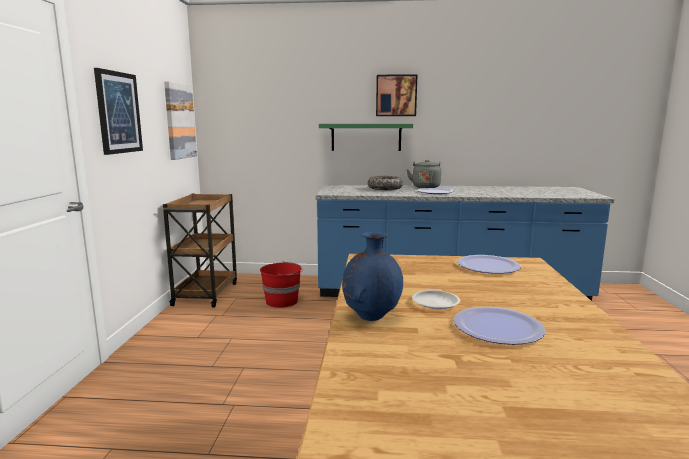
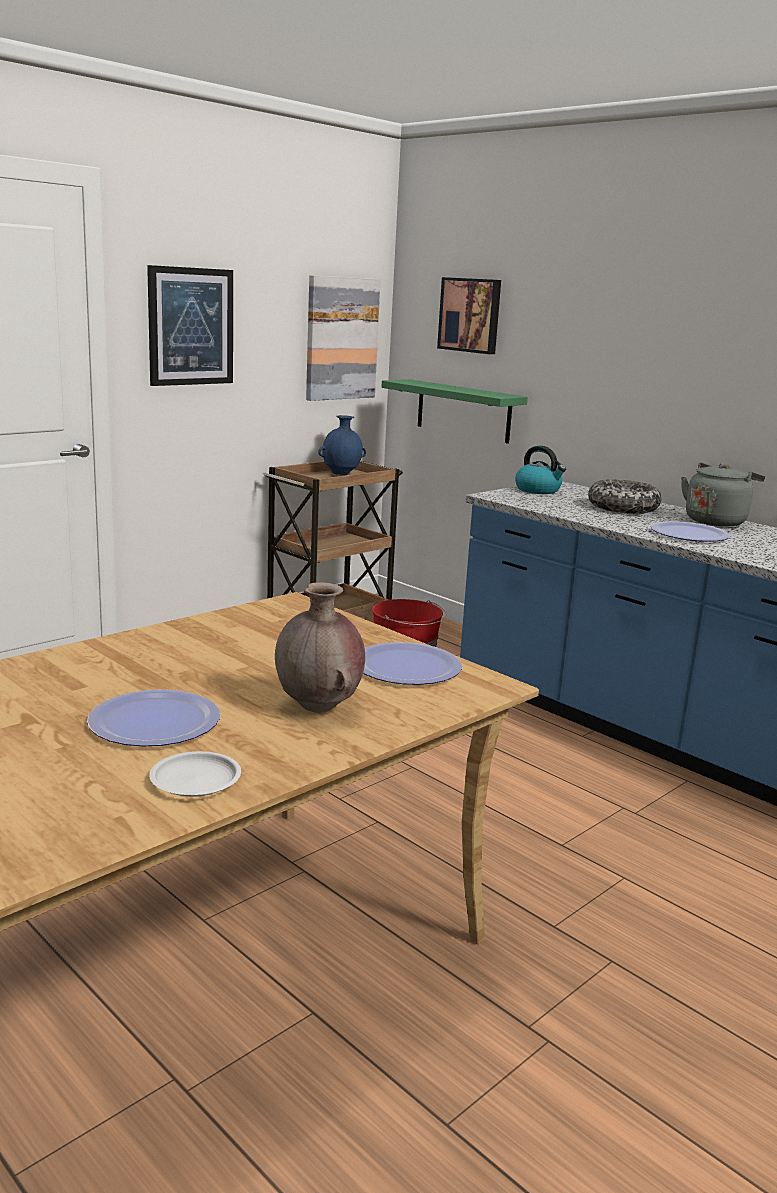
camera: 40 degrees right, 5 degrees up
(335, 188) = (538, 490): none -> kettle
(366, 137) = (637, 398): green shelf -> green shelf (463, 411)
(371, 316) = (86, 659): blue vase -> blue vase (341, 474)
(396, 95) = (704, 317): picture -> picture (471, 315)
(436, 302) = (187, 675): white plate -> white plate (196, 780)
(520, 292) = (319, 707): none -> brown vase

